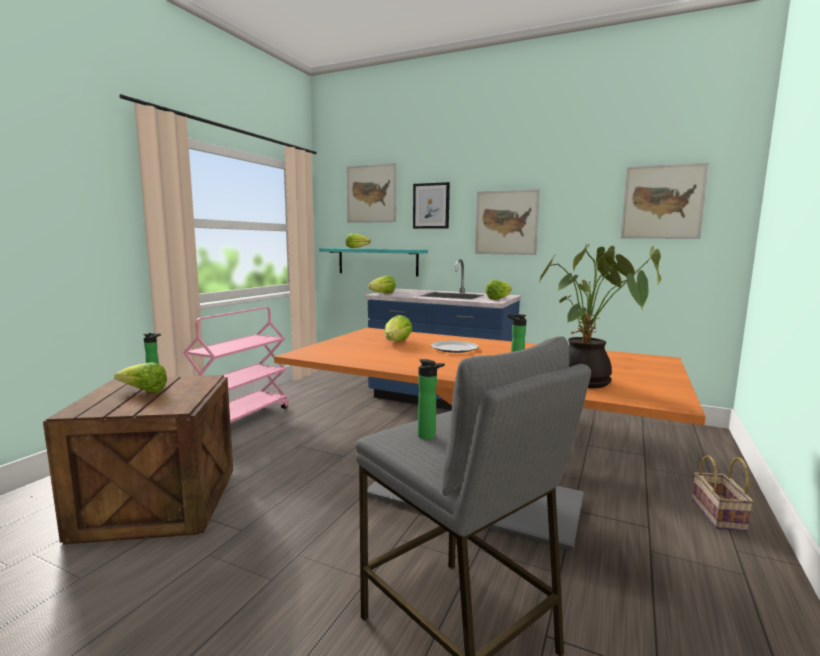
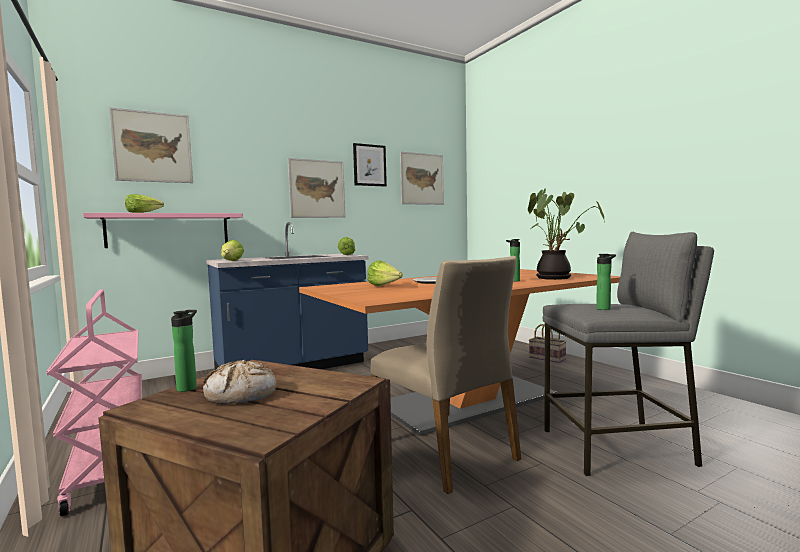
camera: 55 degrees left, 5 degrees down
(144, 391) = (242, 394): lettuce -> bread
(346, 517) = (446, 451): none -> beige chair
(377, 261) = (168, 230): turquoise shelf -> pink shelf
(431, 206) = (238, 168): picture -> picture (369, 165)

